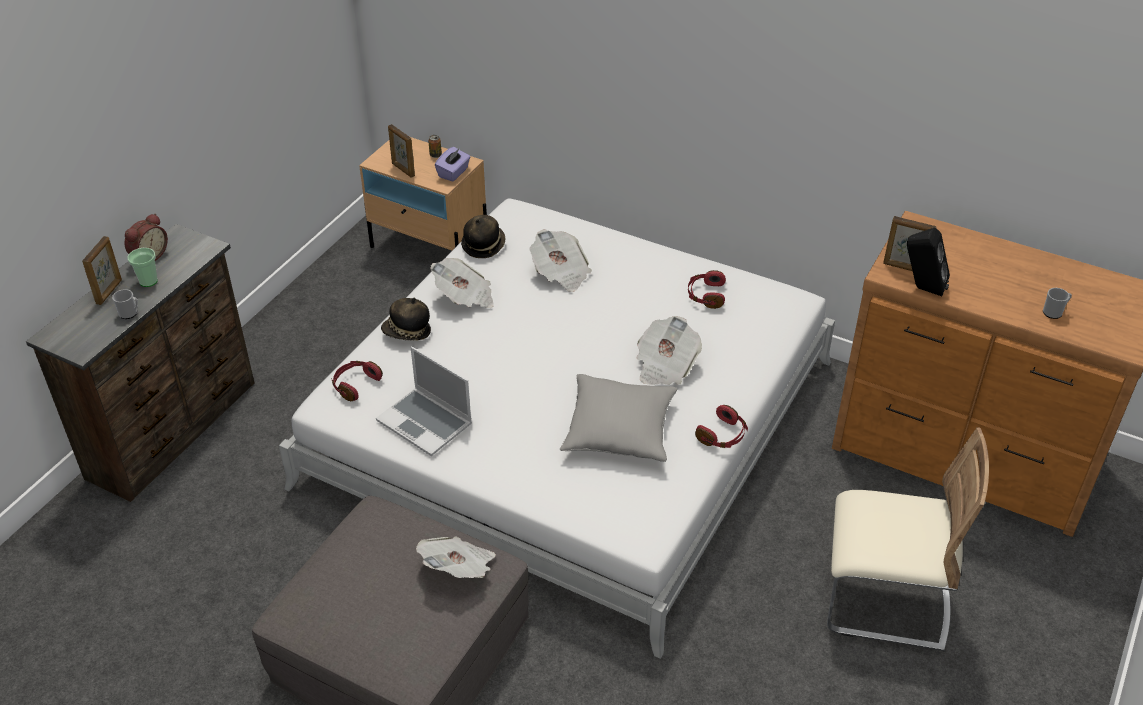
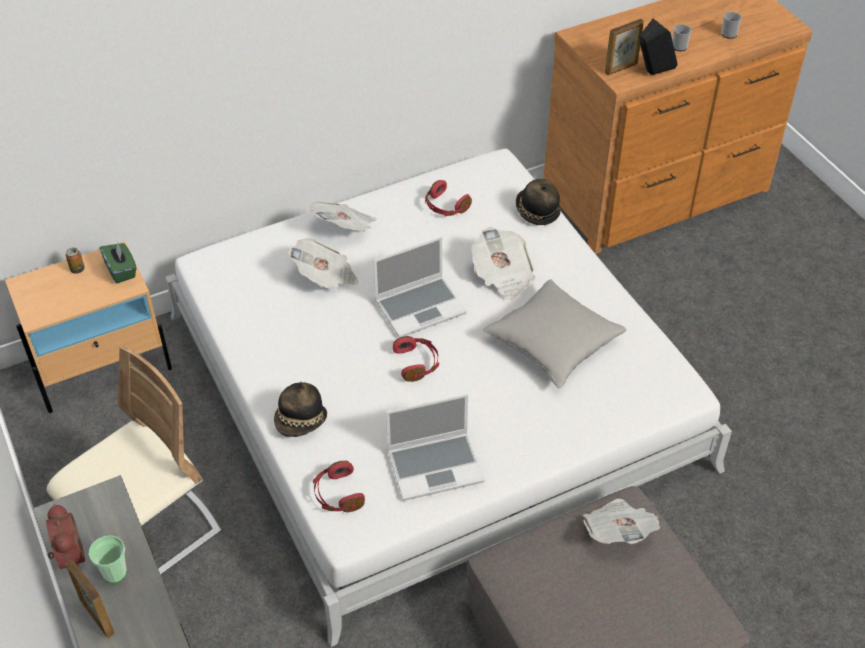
camera: 55 degrees left, 5 degrees up
(130, 313) = (156, 611): mug -> mug (680, 46)
(403, 170) = (73, 304): picture frame -> none
(453, 173) = (121, 270): purple tissue box -> green tissue box
(465, 297) = (293, 356): newspaper -> newspaper (345, 228)
(483, 245) = (231, 308): hat -> hat (536, 211)
(580, 336) = (420, 307): none -> laptop
(723, 436) = (609, 286): red headphones -> red headphones (417, 363)
(884, 600) = (757, 314): beige chair -> beige chair (146, 534)

